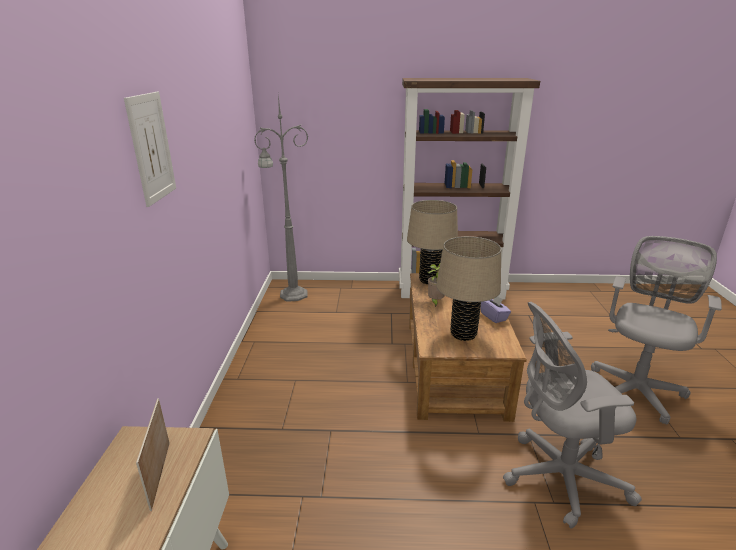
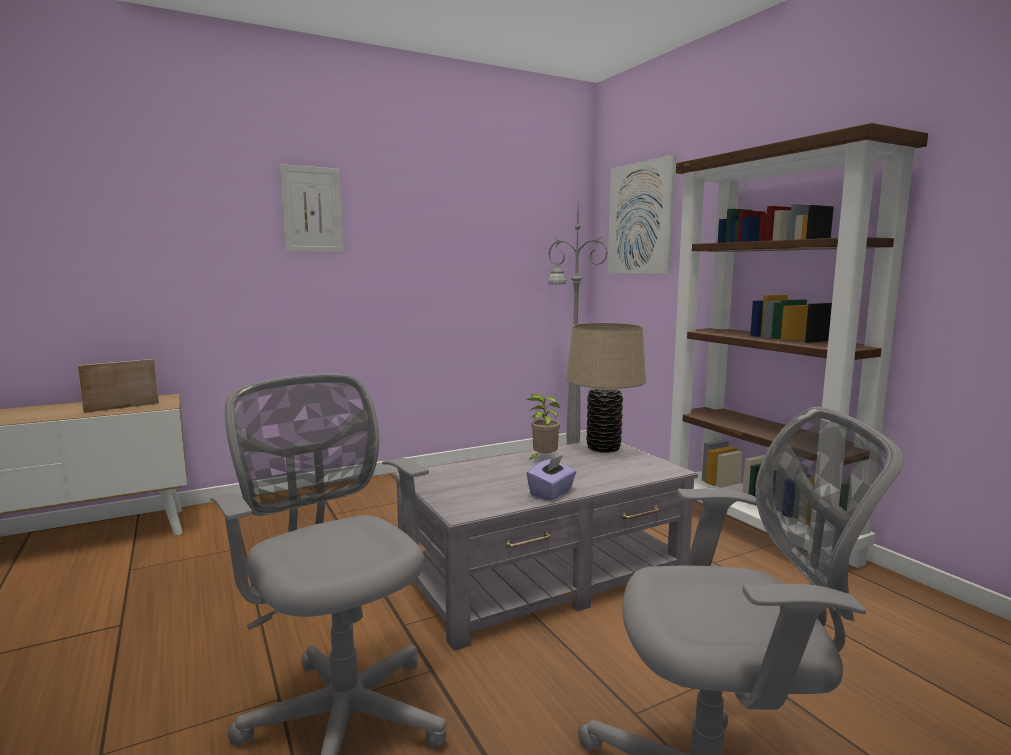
camera: 60 degrees right, 15 degrees down
(316, 105) = (640, 218): none -> picture
(454, 365) = (545, 576): brown coffee table -> grey coffee table
(463, 334) = (474, 483): beige table lamp -> none

